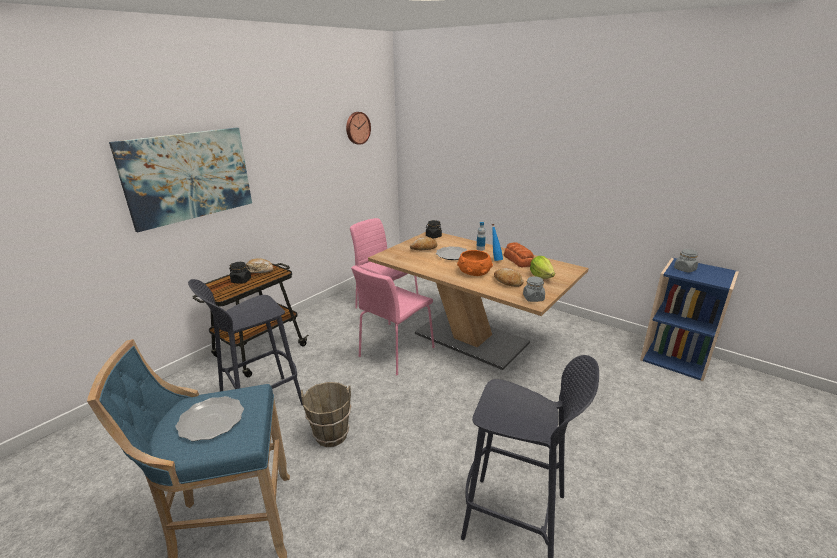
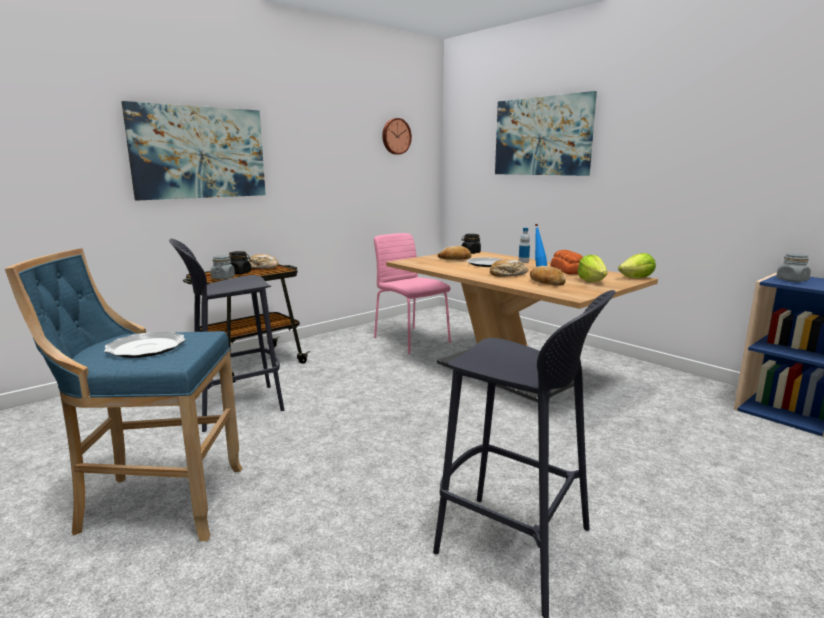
camera: 10 degrees right, 10 degrees down
(331, 435) = (305, 439): brown bucket -> none
(395, 353) = (407, 377): pink chair -> none
(474, 271) = (508, 274): orange bowl -> bread
(487, 132) = (542, 136): none -> picture
(533, 298) = (573, 293): grey jar -> grey jar (223, 278)
(573, 269) = (637, 278): none -> lettuce

